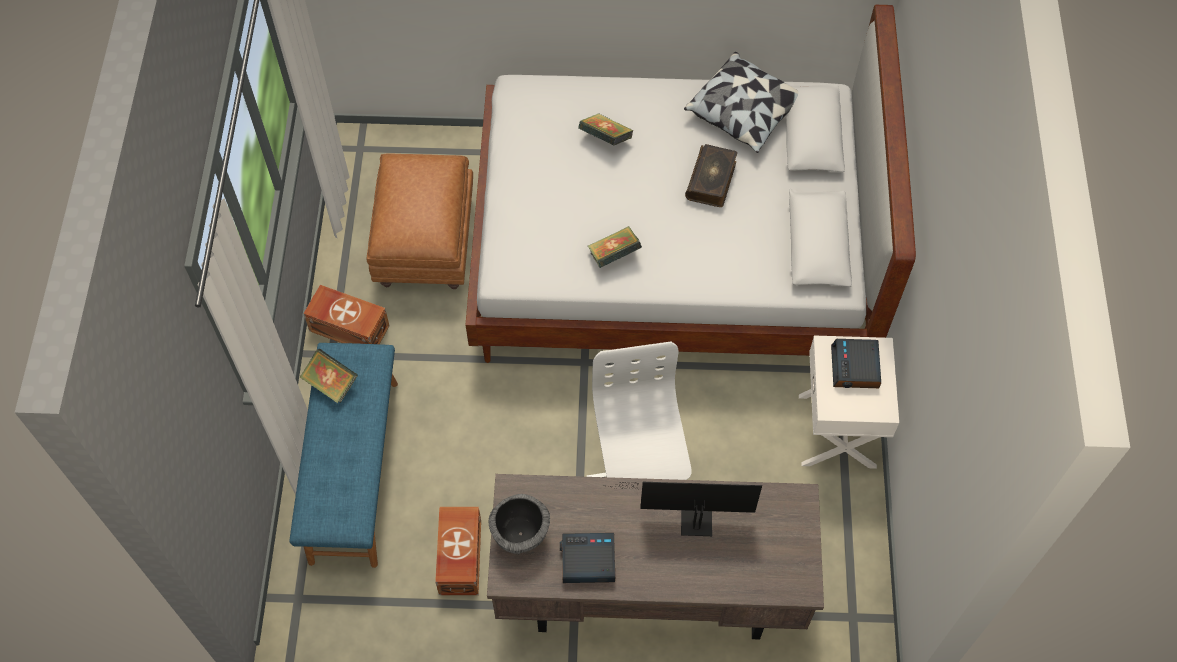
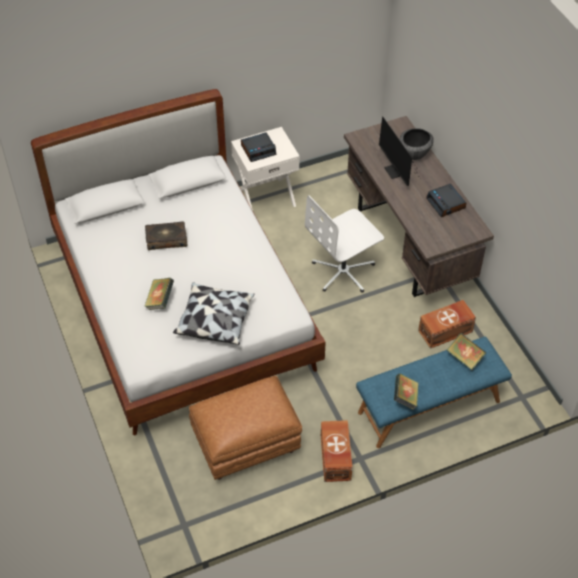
camera: 115 degrees left, 10 degrees down
(520, 534) = (452, 234): bowl -> bowl (414, 154)
(614, 255) = (247, 266): book -> book (464, 358)
(744, 112) = (103, 241): pillow -> pillow (215, 320)

